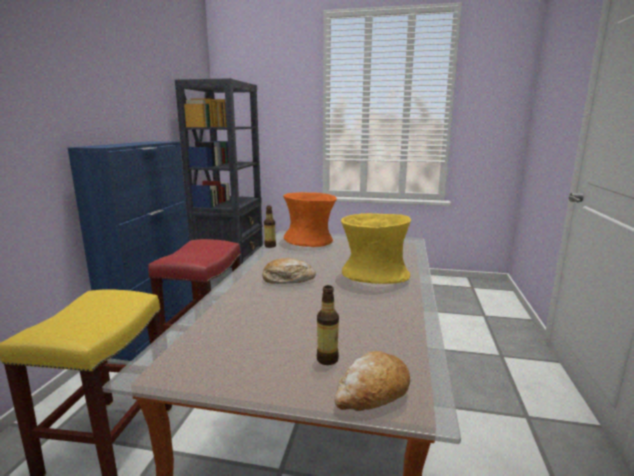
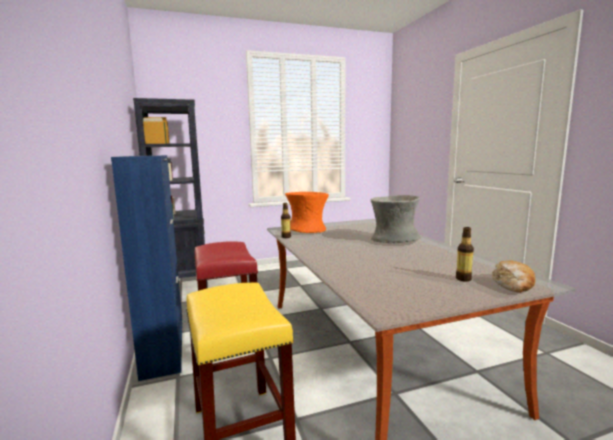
camera: 30 degrees left, 5 degrees down
(288, 279) = (347, 251): bread -> none
(374, 276) = (394, 240): yellow vase -> grey vase

